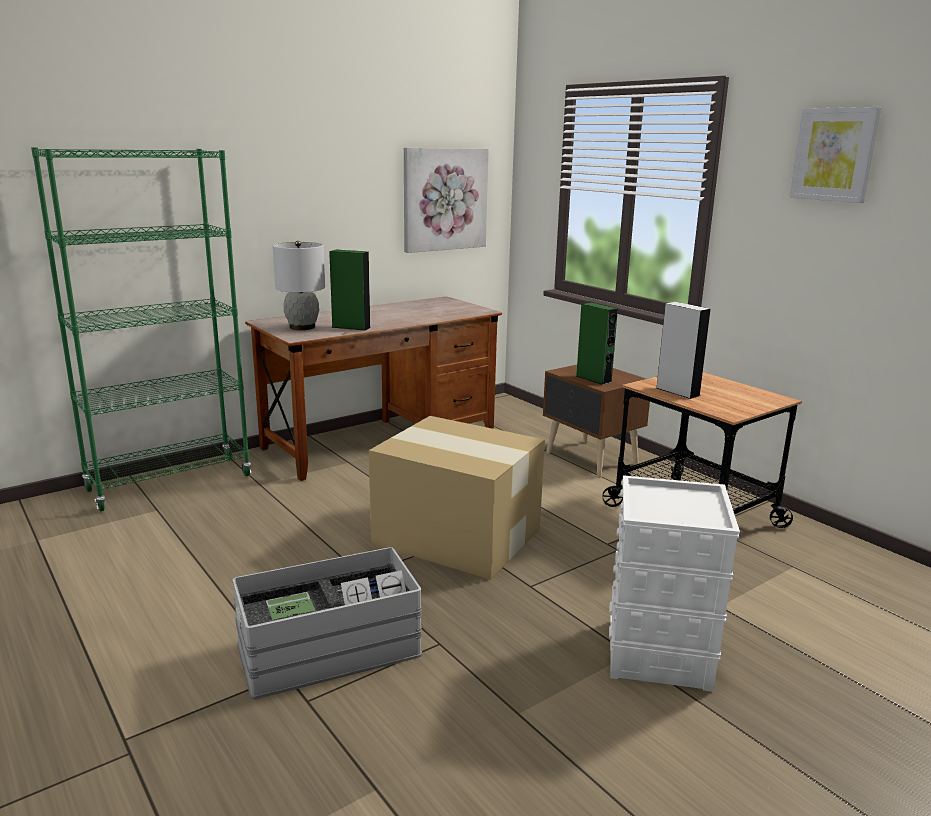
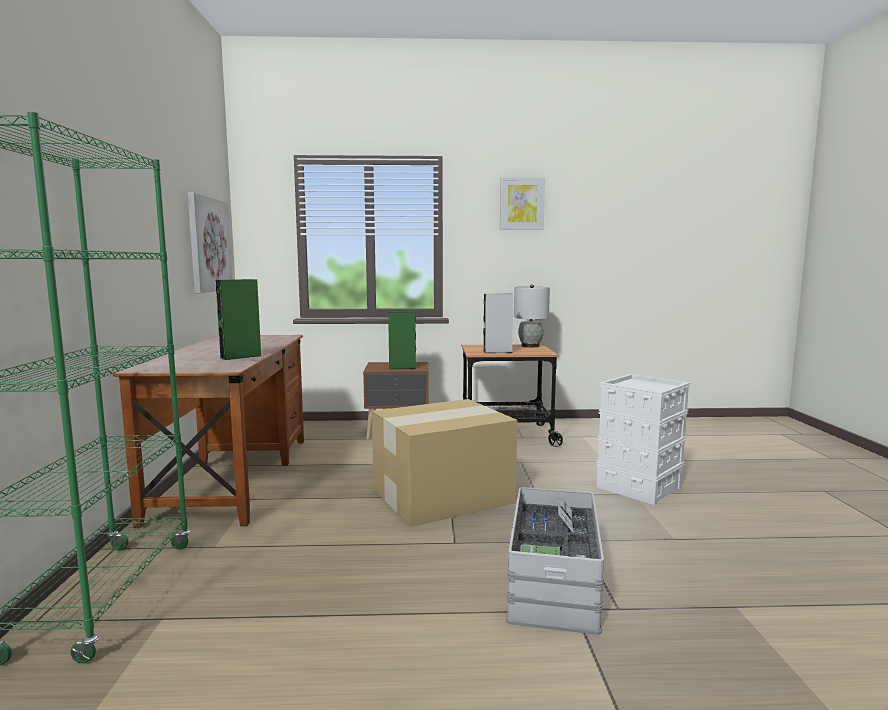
camera: 55 degrees left, 10 degrees down
(302, 327) = (198, 364): white table lamp -> white table lamp (530, 346)

